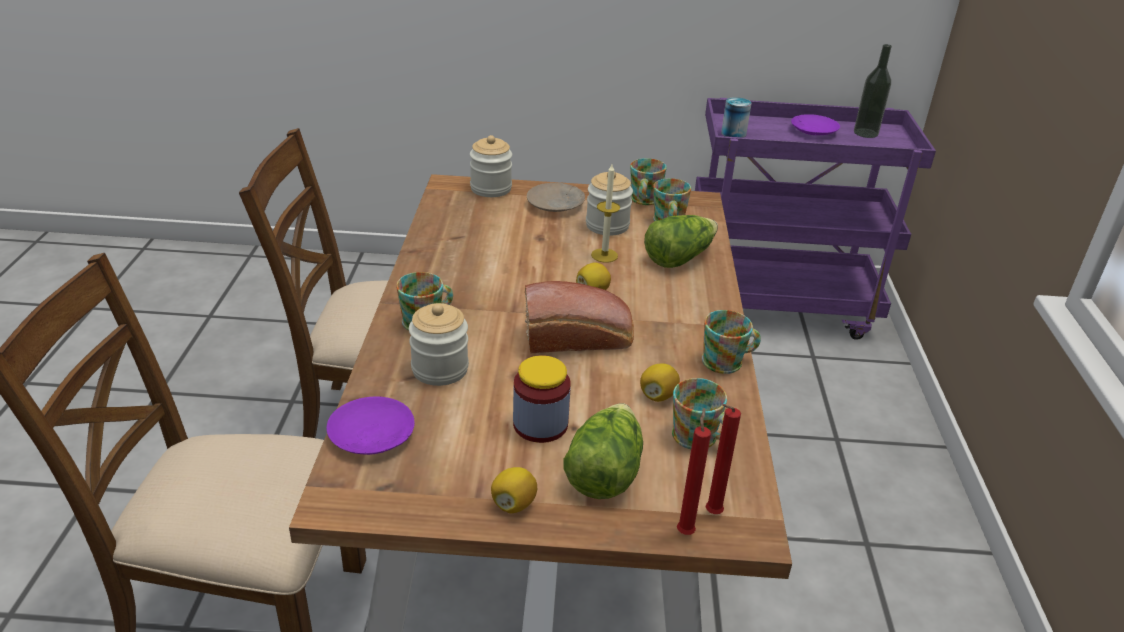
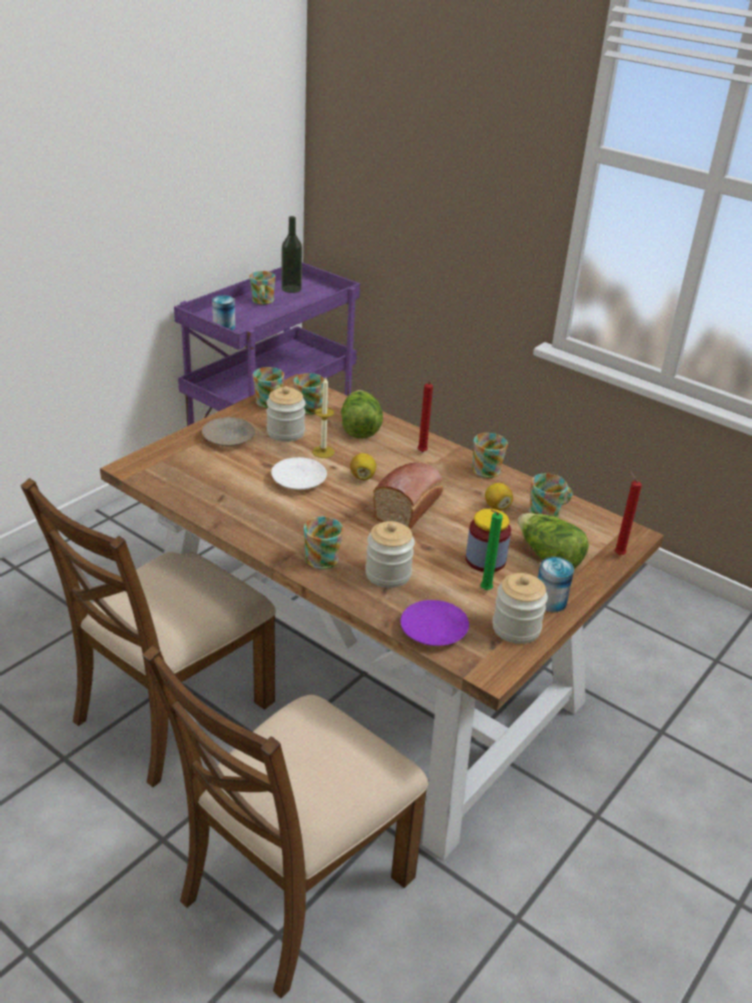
camera: 55 degrees left, 0 degrees up
(480, 444) = (484, 590): none -> green candle
(491, 188) = (165, 453): jar -> jar (516, 628)
(513, 504) = (550, 601): lemon -> can
(538, 261) = (299, 479): none -> white plate
(710, 514) = (611, 540): red candle -> red candle (422, 453)
(813, 131) = (262, 301): purple plate -> mug

